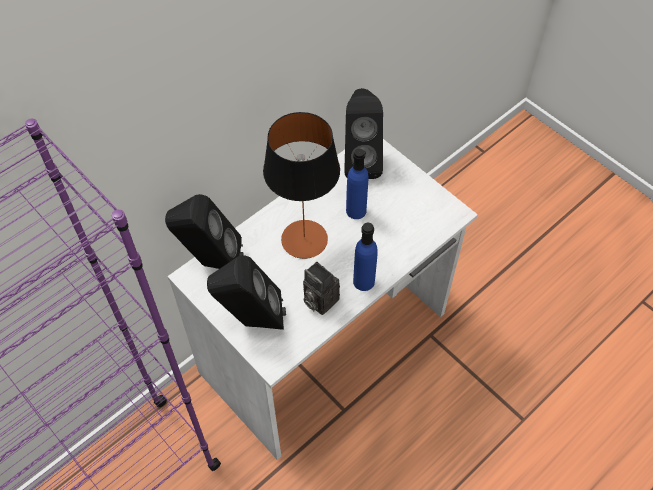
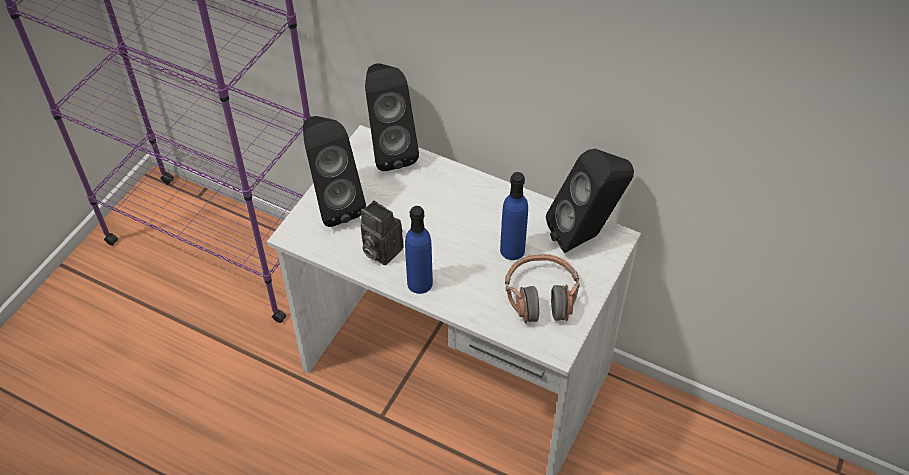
camera: 70 degrees right, 5 degrees down
(304, 239) = (452, 215): table lamp -> none
(318, 300) = (380, 250): camera -> camera turned 75 degrees counterclockwise
(407, 207) = (541, 297): none -> headphones

